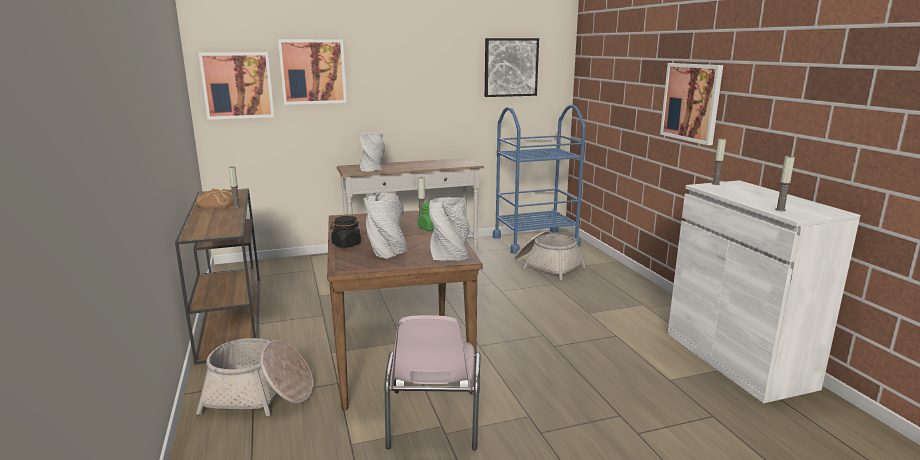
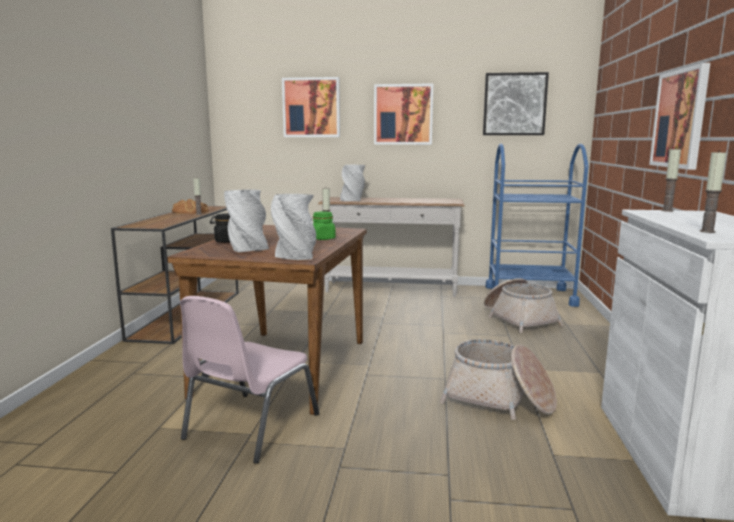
camera: 25 degrees right, 5 degrees down
(237, 85) = (247, 119): picture -> picture (403, 114)
(260, 395) = (139, 373): basket -> basket (499, 399)

